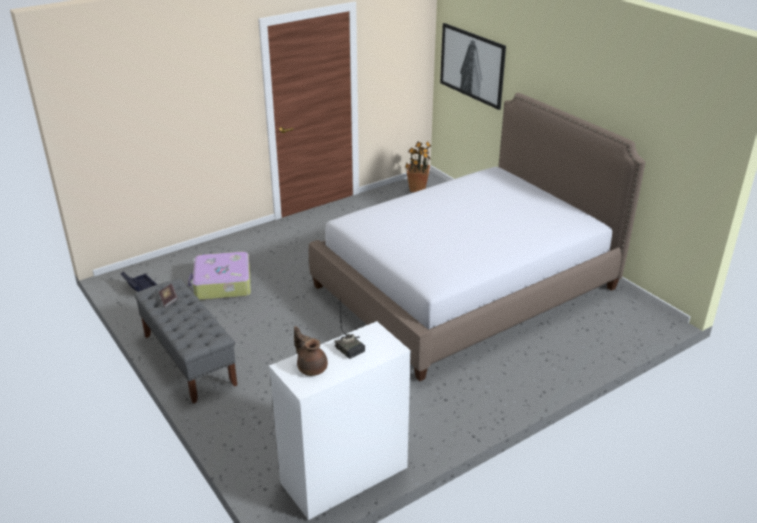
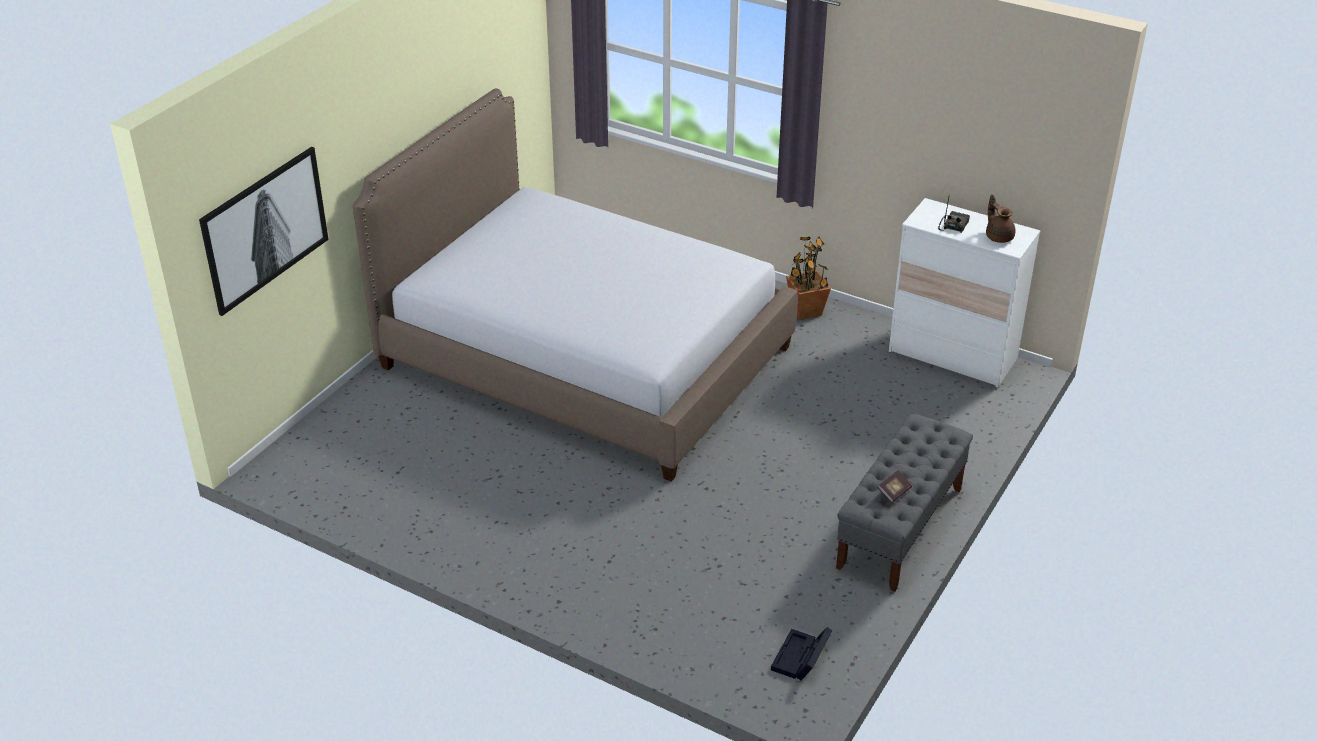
camera: 115 degrees left, 5 degrees up
(222, 284) = (730, 573): suitcase -> none
(311, 367) = (998, 236): brown teapot -> brown teapot turned 135 degrees clockwise
(417, 188) = (313, 470): potted plant -> potted plant (805, 311)

